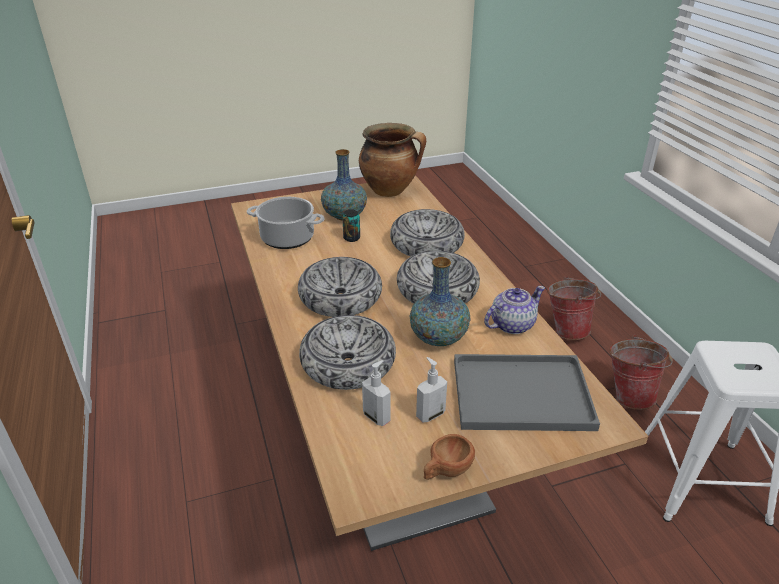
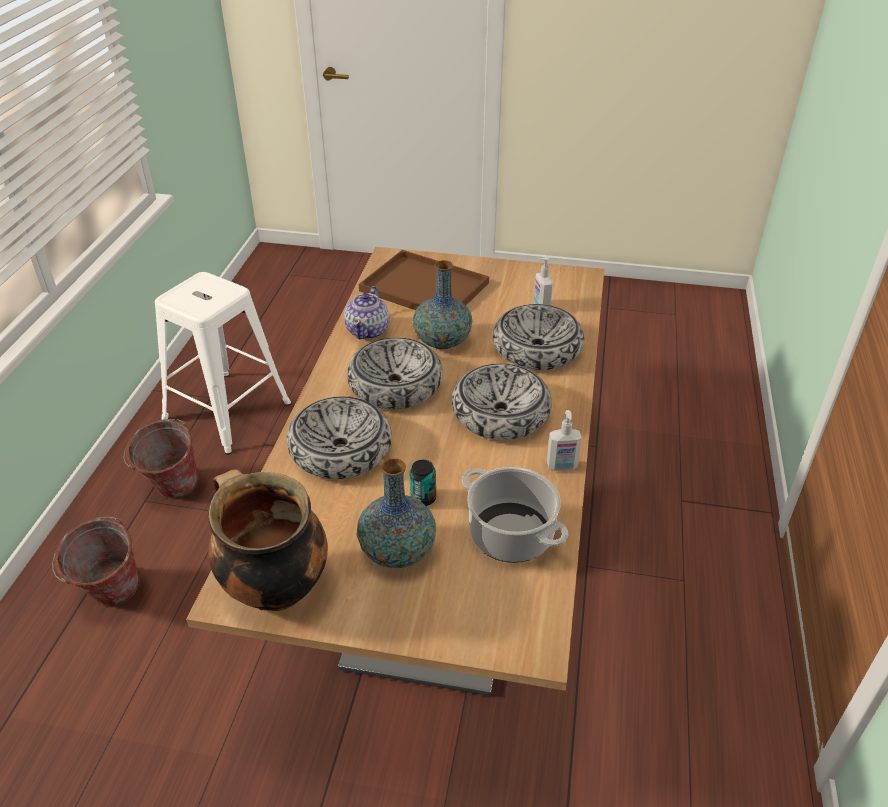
camera: 150 degrees left, 5 degrees up
(430, 414) = (501, 297): soap dispenser -> soap dispenser (562, 466)
(446, 471) = (519, 269): brown cup -> none
(511, 325) = (368, 330): teapot -> teapot turned 75 degrees counterclockwise
(519, 395) = (427, 287): grey tray -> brown tray

